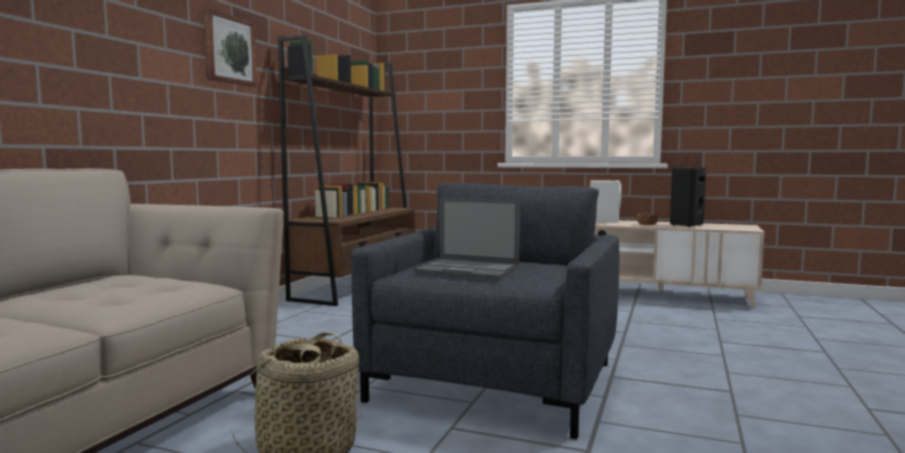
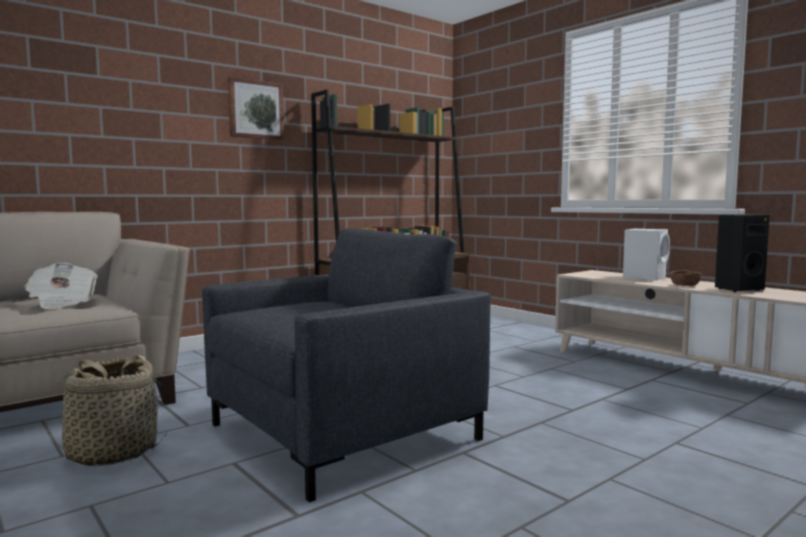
camera: 30 degrees right, 0 degrees up
(133, 288) = (62, 303): none -> newspaper
(469, 269) = (289, 314): laptop -> none

